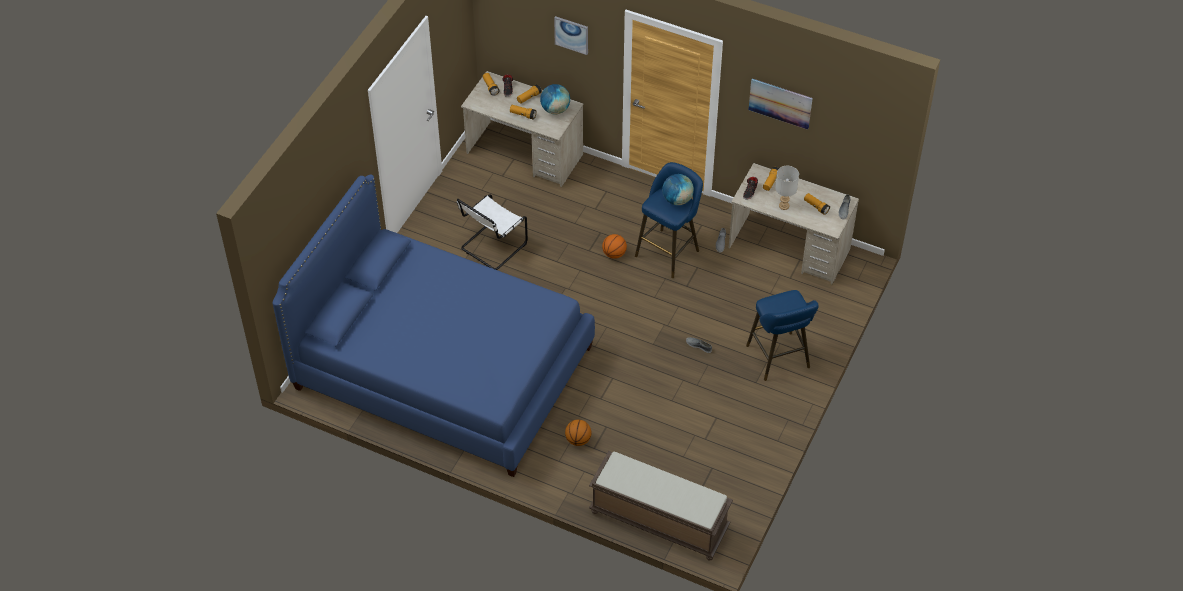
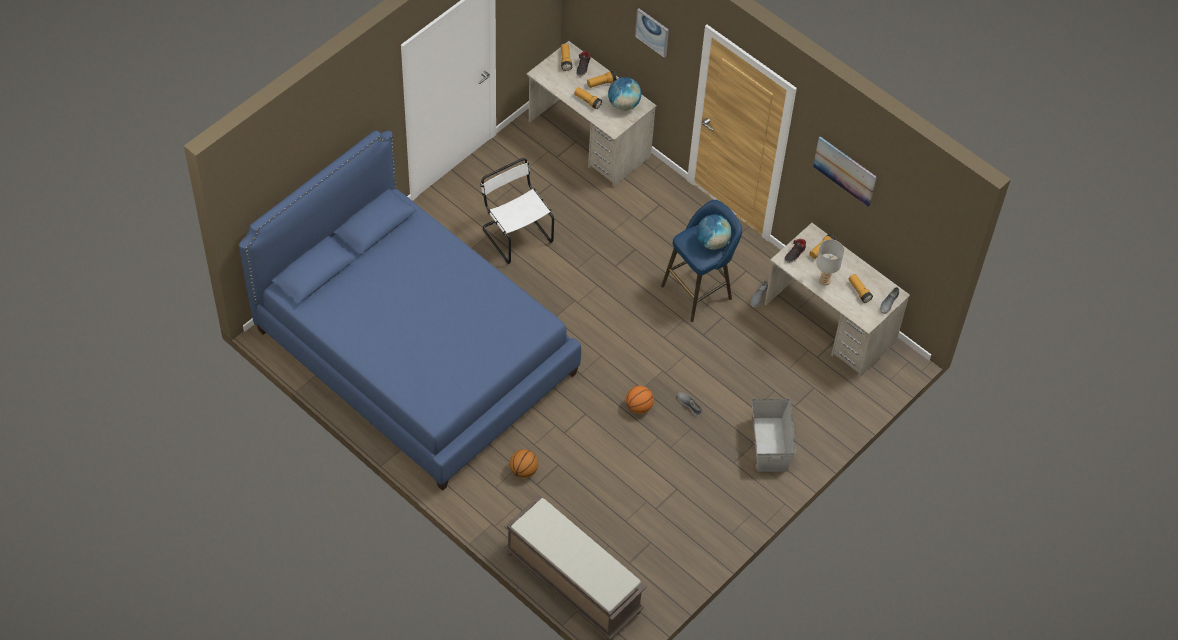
camera: 15 degrees right, 5 degrees up
(492, 247) = (515, 234): white chair -> white chair turned 90 degrees clockwise
(614, 254) = (640, 277): basketball -> basketball (639, 407)
(779, 359) = (769, 444): blue stool -> grey storage box

